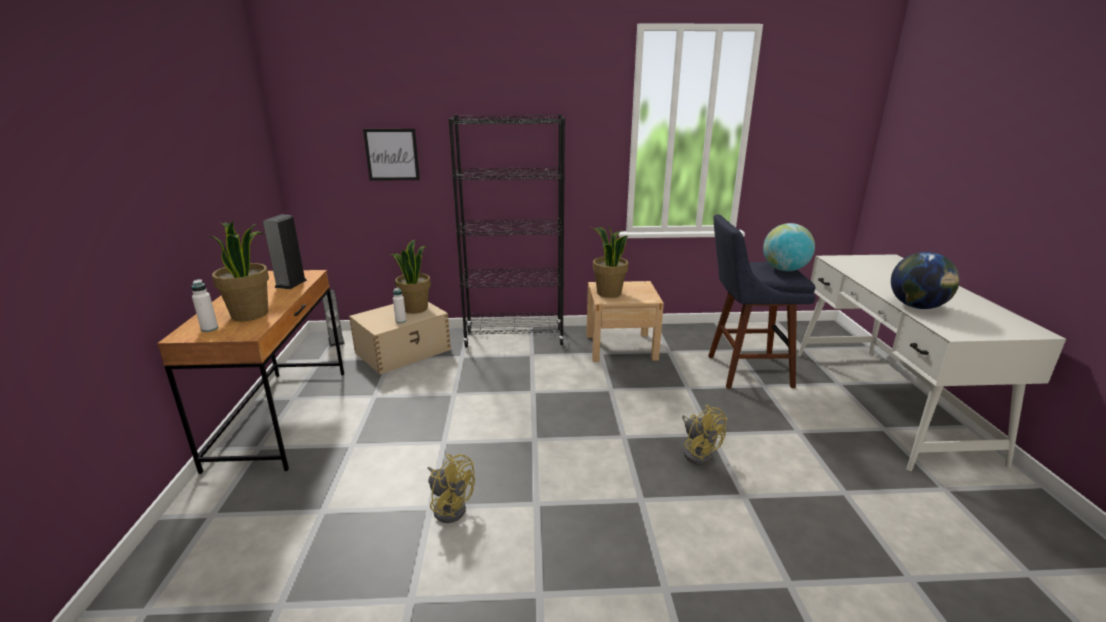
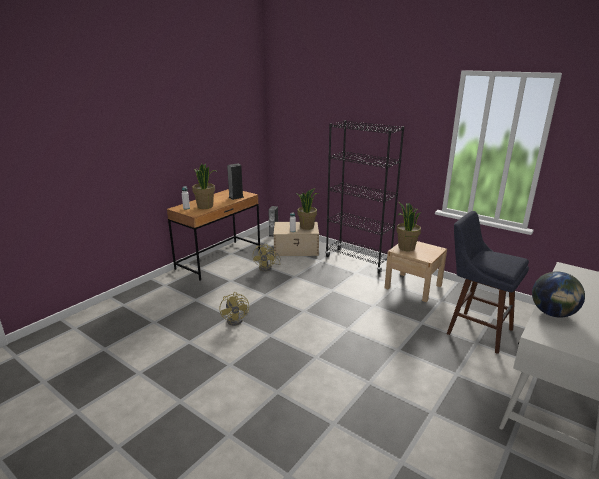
camera: 40 degrees right, 0 degrees up
(392, 154) = (314, 138): picture -> none
(698, 452) = (376, 353): yellow fan -> yellow fan (268, 267)
(784, 270) = (507, 263): globe -> none

